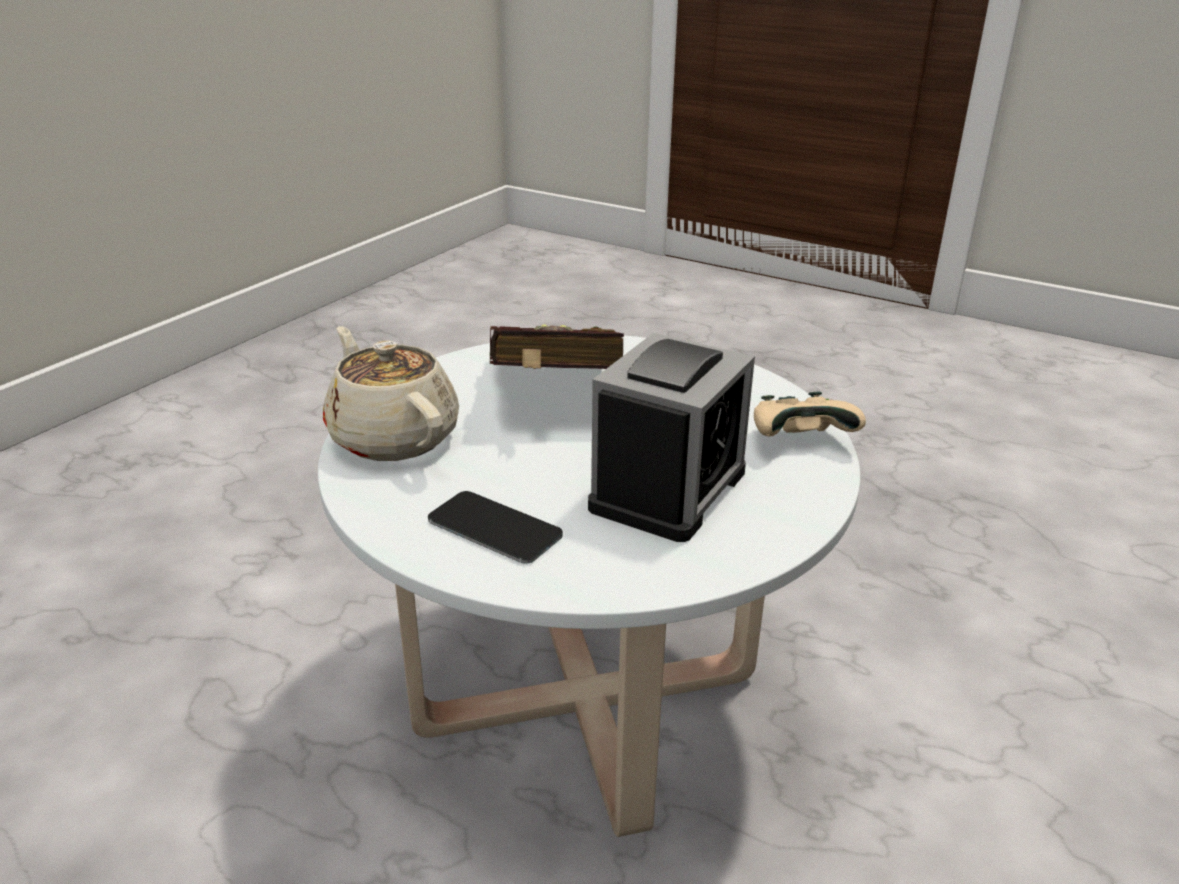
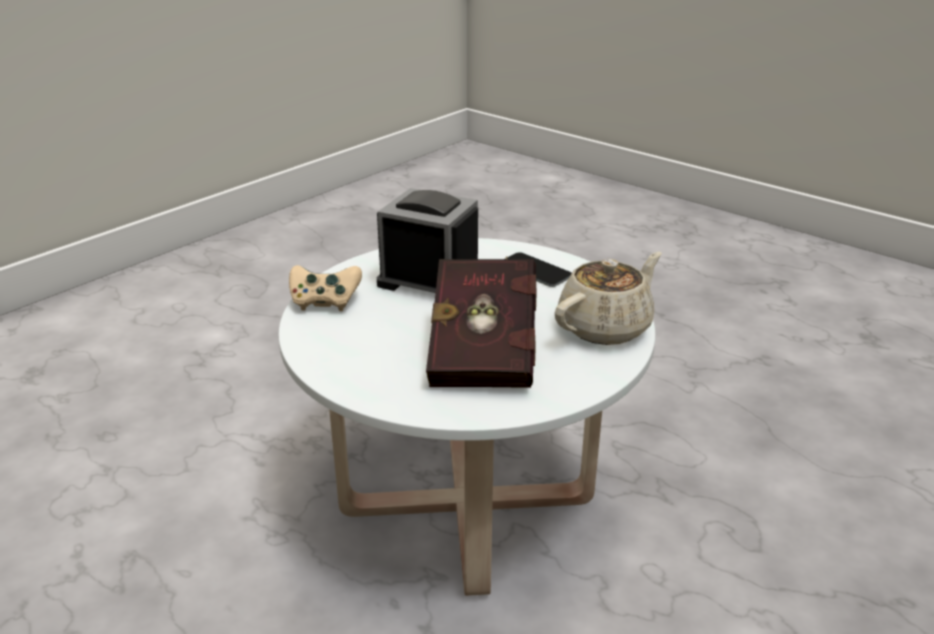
camera: 170 degrees left, 0 degrees up
(393, 437) = (606, 327): beige teapot -> beige teapot turned 105 degrees counterclockwise
(668, 489) = (430, 281): alarm clock -> alarm clock turned 75 degrees clockwise

